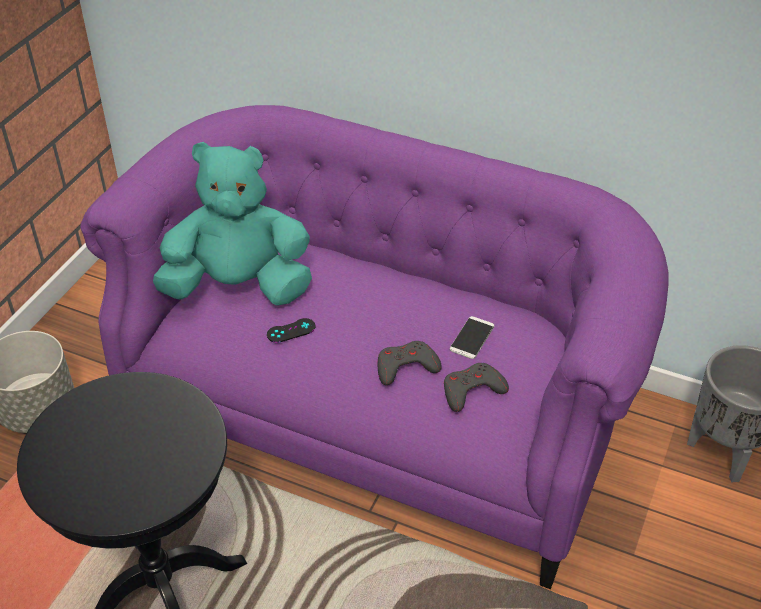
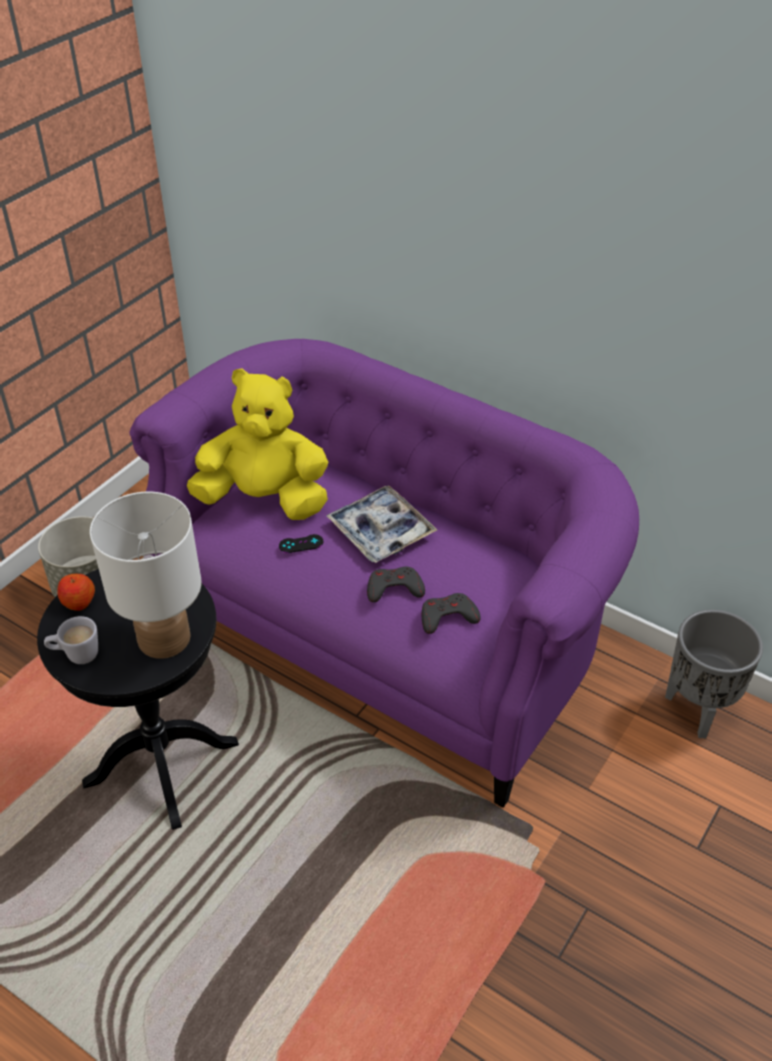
camera: 10 degrees right, 0 degrees up
(59, 430) = (78, 602): none -> apple
(70, 493) = (76, 655): none -> white mug
(171, 458) = (164, 638): none -> white table lamp
(238, 287) = (264, 499): turquoise plush toy -> yellow plush toy
(375, 306) = (381, 531): none -> tray
(472, 338) = (460, 570): phone -> none

